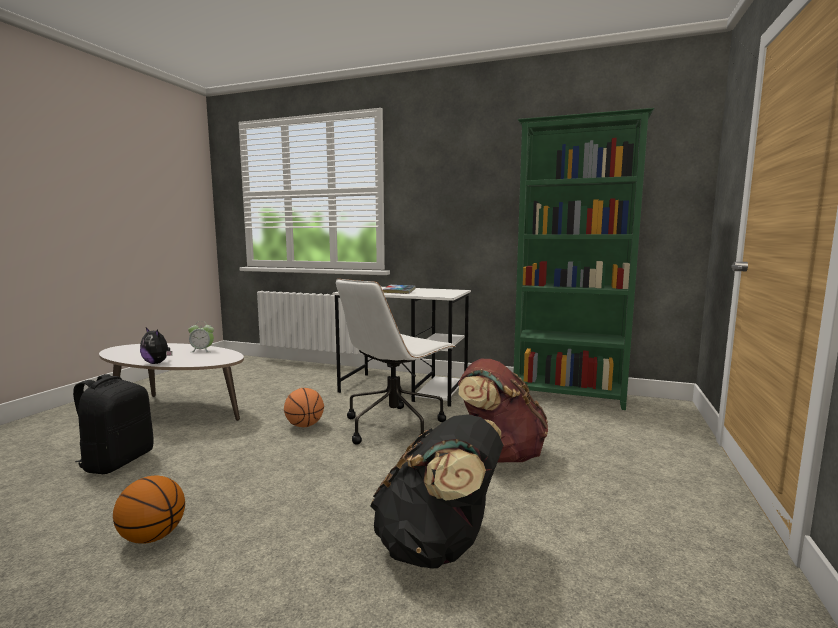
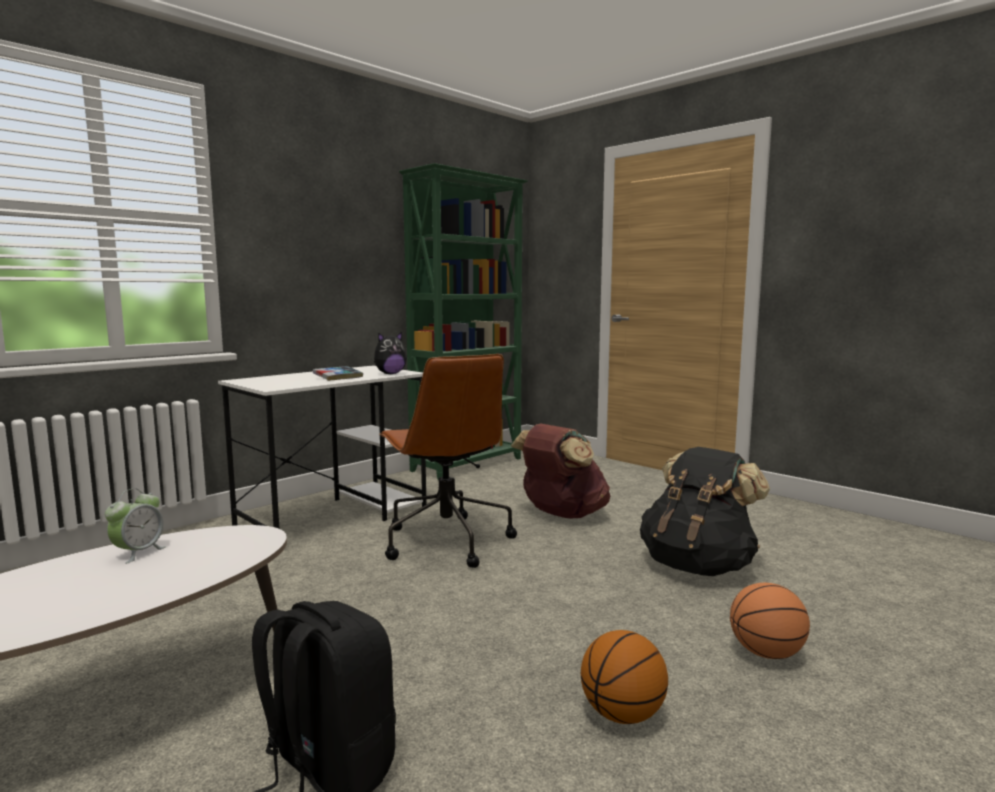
camera: 65 degrees left, 0 degrees up
(157, 363) = (170, 591): plush toy -> plush toy (390, 374)
(304, 426) = (377, 590): basketball -> basketball (766, 653)
(395, 425) = (445, 541): white office chair -> brown office chair

